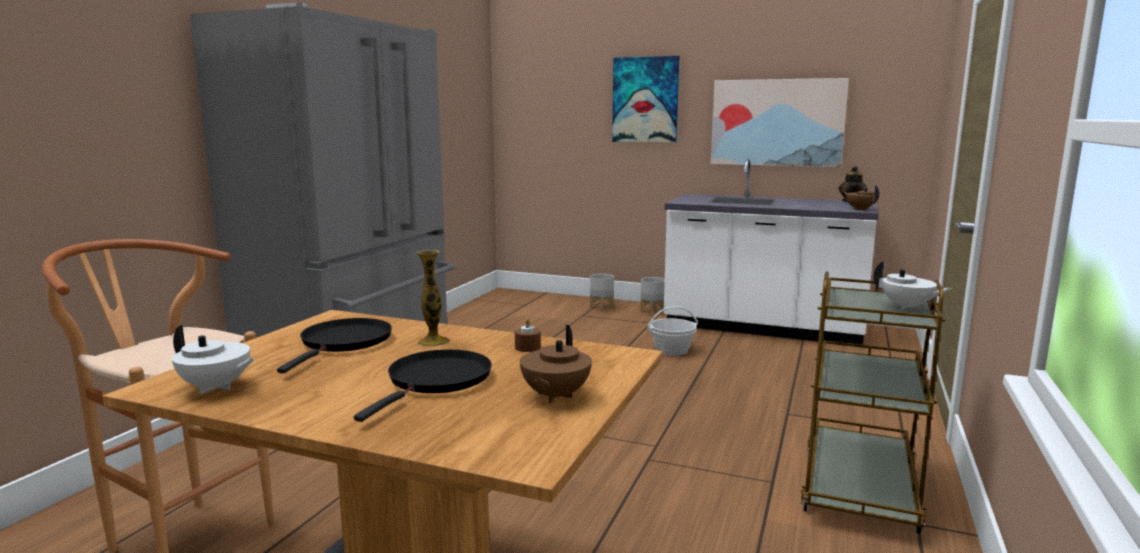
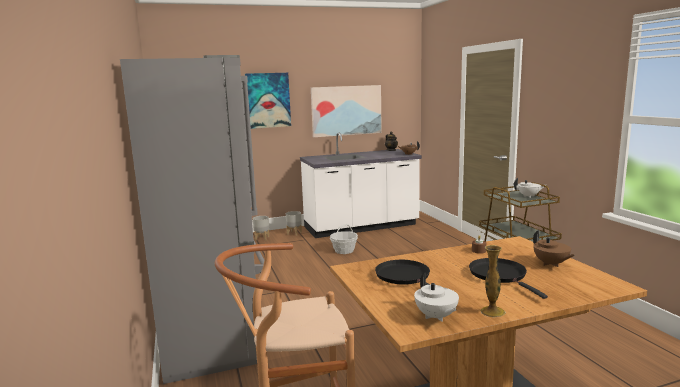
camera: 40 degrees left, 0 degrees up
(216, 387) = (436, 317): white teapot -> white teapot turned 90 degrees clockwise
(433, 342) = (438, 262): vase -> vase (492, 312)

